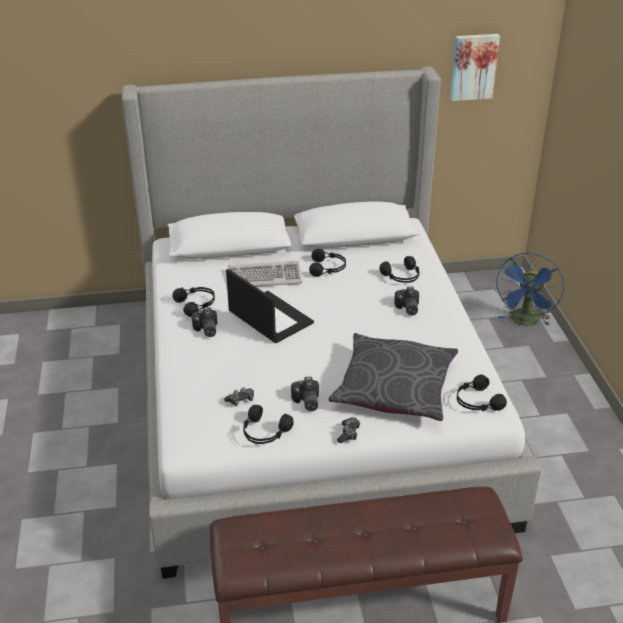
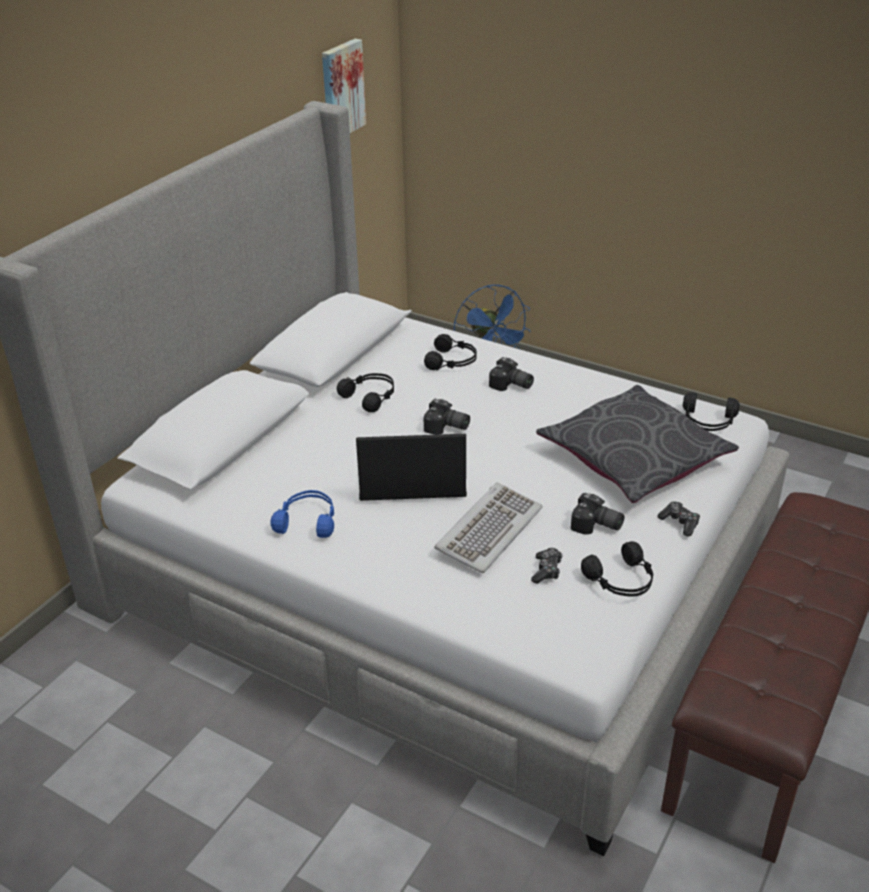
camera: 50 degrees left, 0 degrees up
(196, 305) = (308, 521): black headphones -> blue headphones
(205, 330) = (371, 537): camera -> camera (446, 428)
(265, 277) = (324, 445): keyboard -> keyboard (488, 530)

